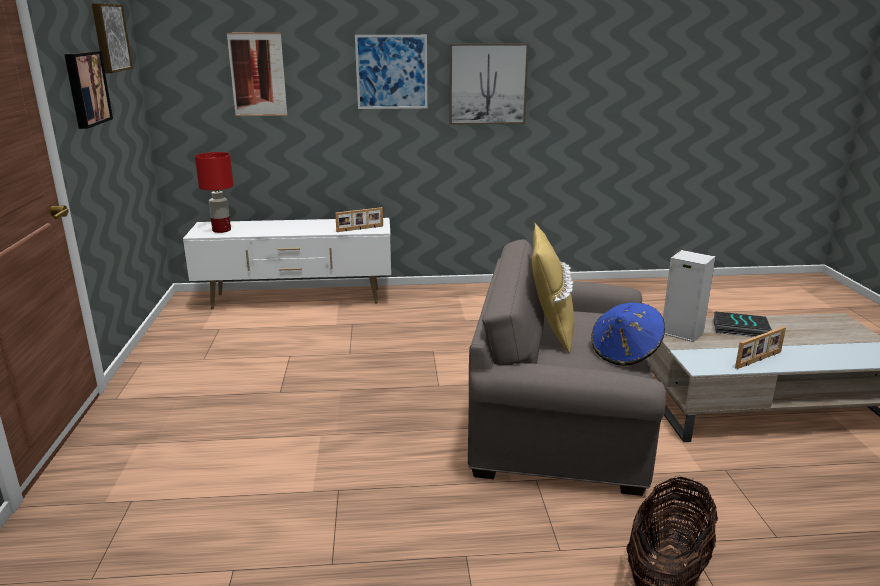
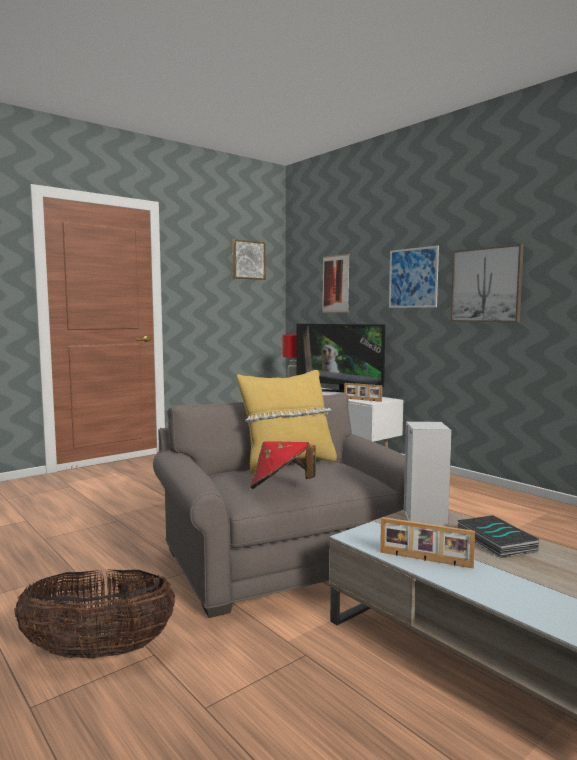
camera: 55 degrees right, 15 degrees down
(85, 88) = (207, 283): picture -> none
(303, 224) = (340, 393): none -> television
(625, 353) = (280, 487): blue hat -> red hat

